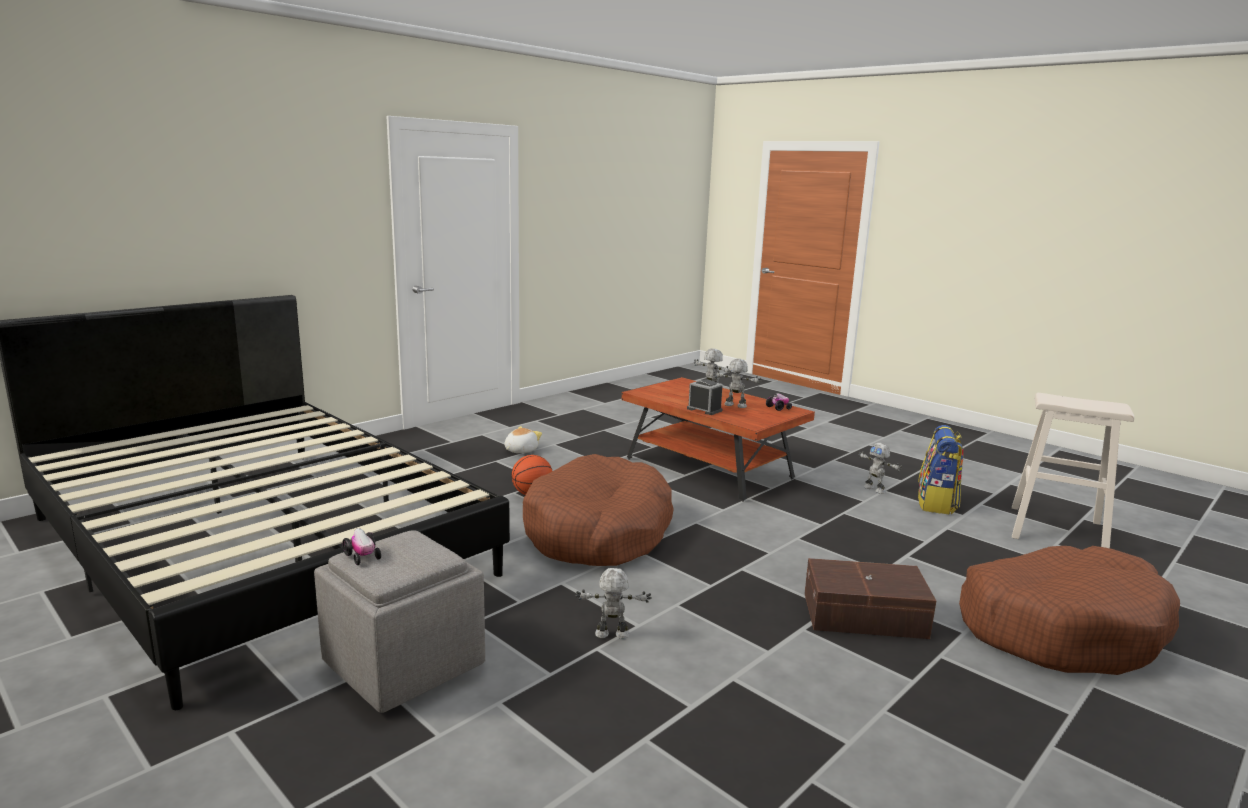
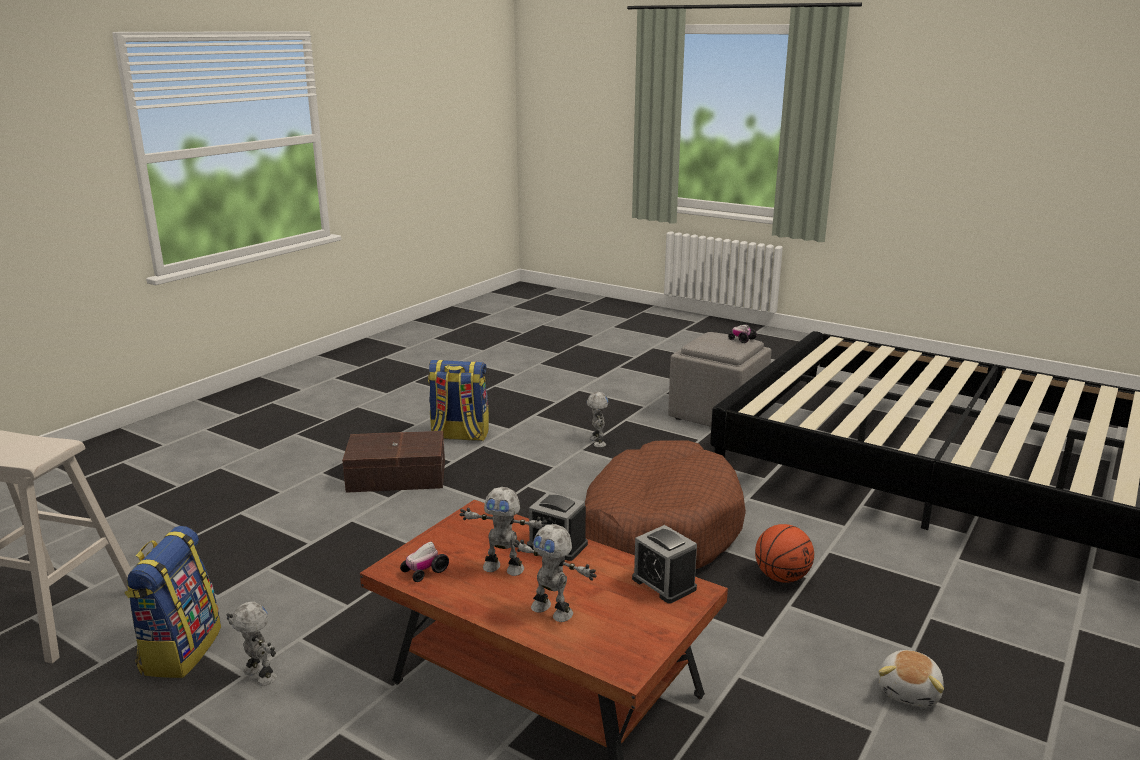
camera: 170 degrees right, 5 degrees up
(612, 635) = (597, 442): toy robot -> toy robot turned 90 degrees counterclockwise
(652, 395) = (664, 583): none -> alarm clock
(806, 674) = (459, 435): none -> backpack
(1060, 628) = (230, 484): brown dog bed -> none

